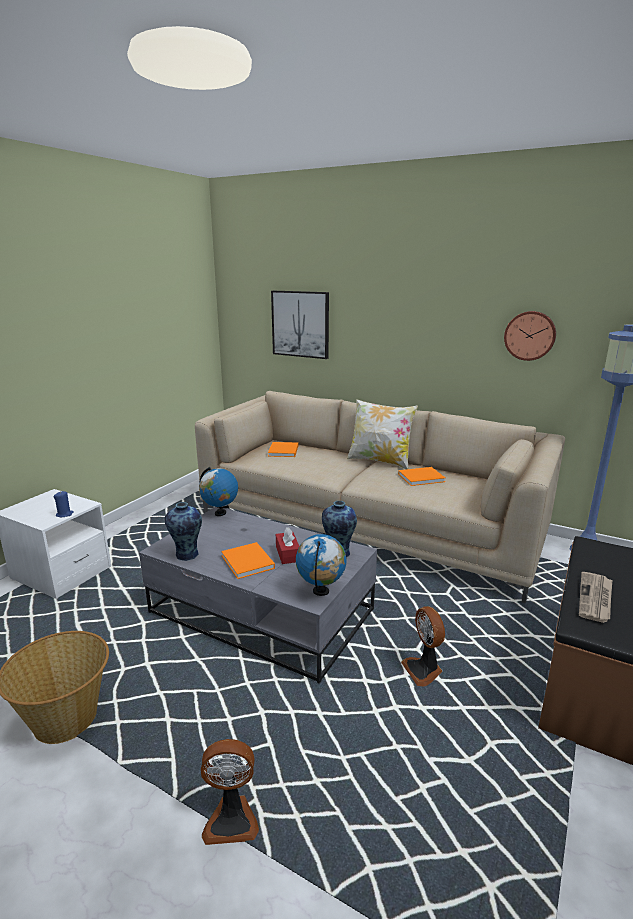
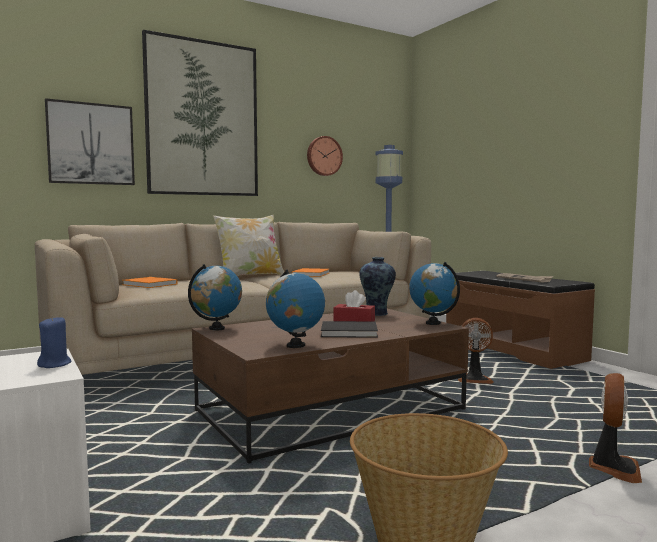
camera: 60 degrees left, 15 degrees down
(186, 555) = (295, 346): vase -> globe
(248, 563) = (351, 332): orange book -> black book
(263, 611) = (331, 410): grey coffee table -> brown coffee table
(388, 298) = (202, 119): none -> picture

